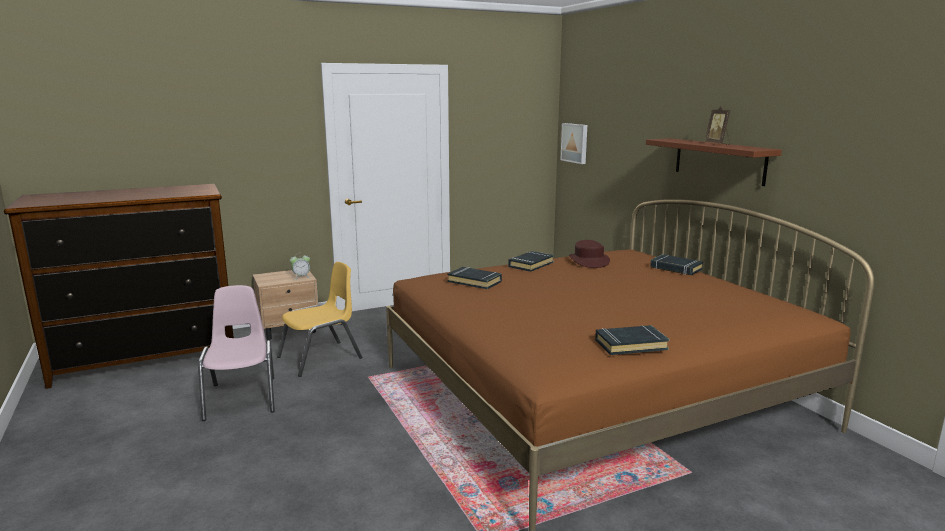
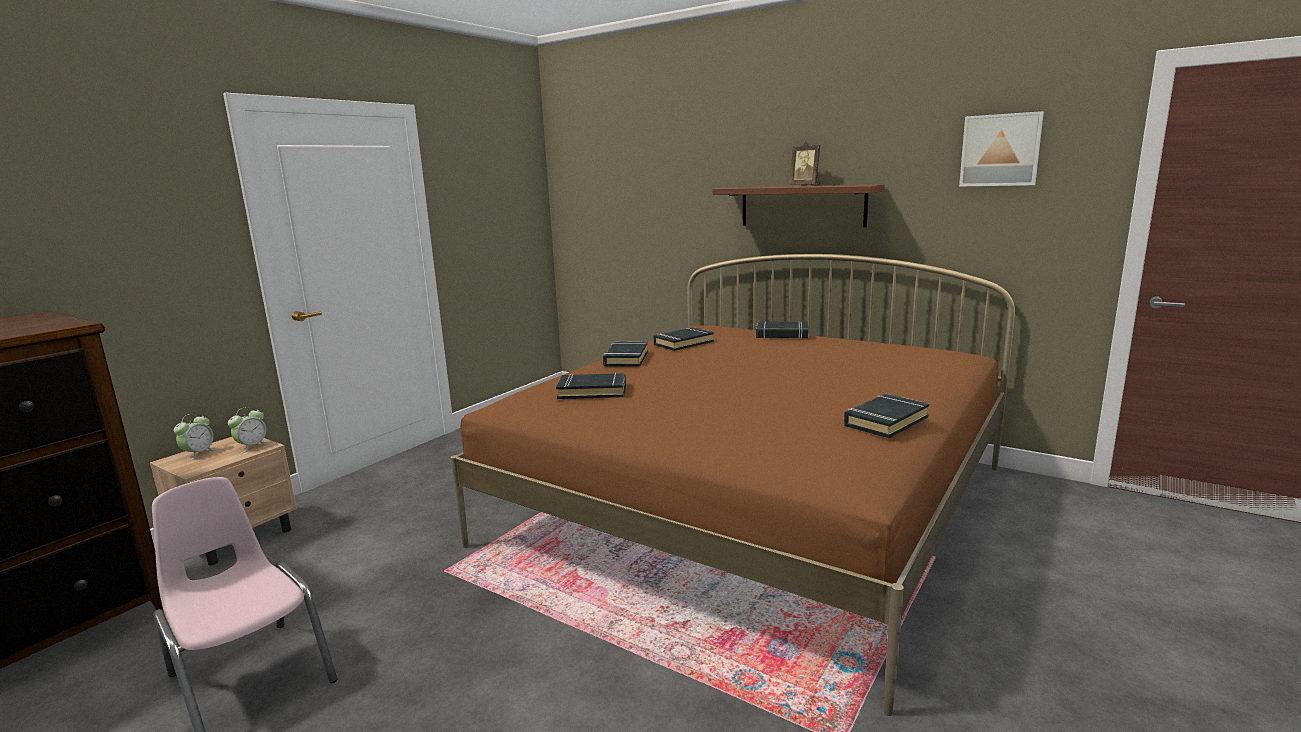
camera: 30 degrees left, 0 degrees up
(275, 275) = (199, 454): none -> alarm clock
(320, 358) = (338, 566): yellow chair -> none
(575, 143) = (581, 208): picture -> picture (1000, 150)
(588, 261) = (683, 343): brown hat -> black book

